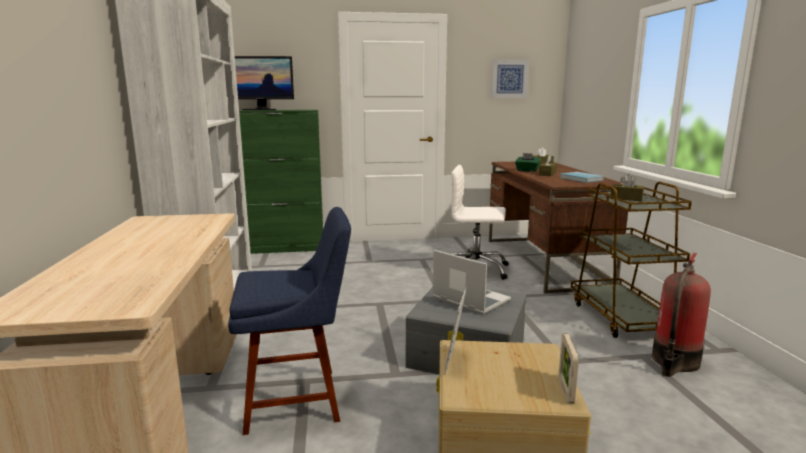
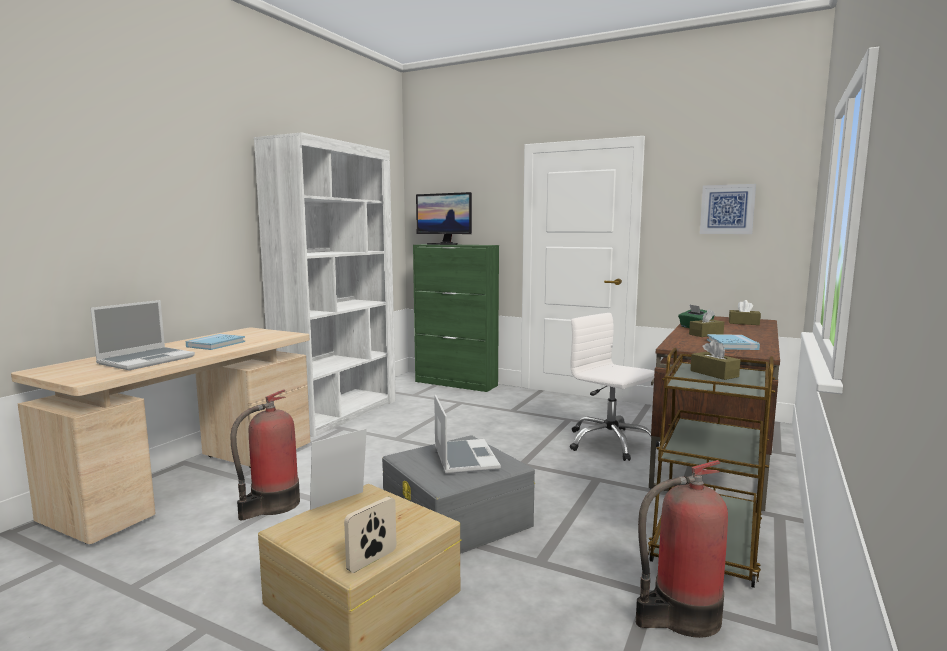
camera: 35 degrees right, 5 degrees down
(132, 270) = (147, 360): none -> laptop
(161, 239) = (216, 344): none -> blue book
(298, 399) = (272, 505): blue chair -> fire extinguisher

